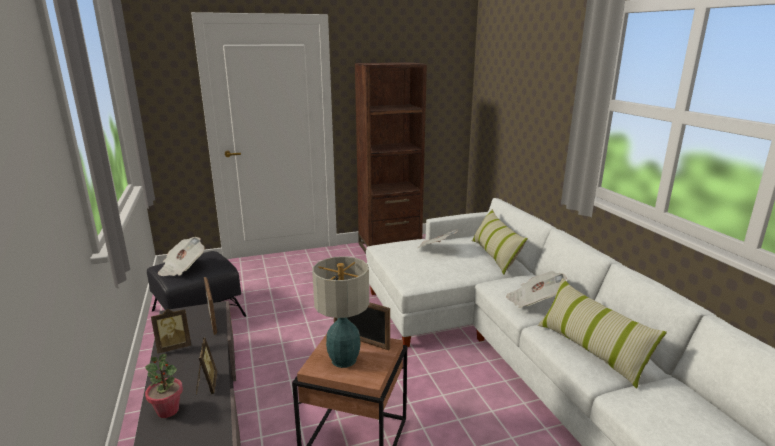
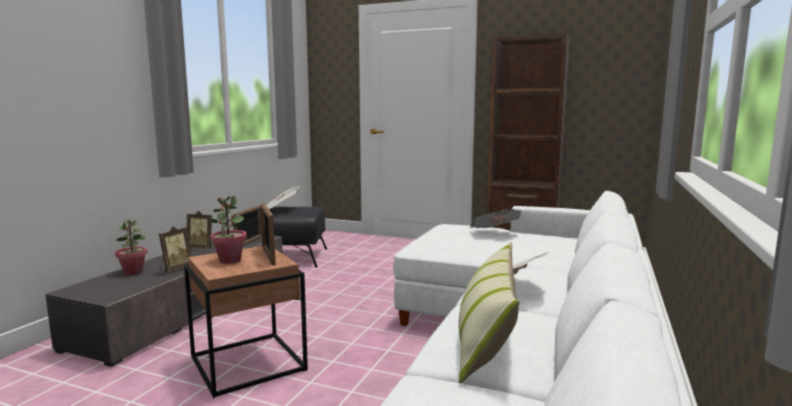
camera: 40 degrees right, 10 degrees down
(344, 360) = (229, 260): table lamp -> potted plant
(495, 256) = (553, 250): pillow -> none

